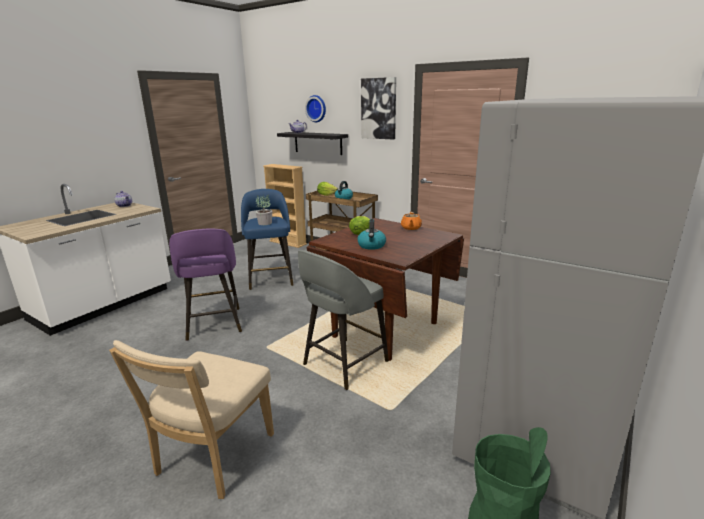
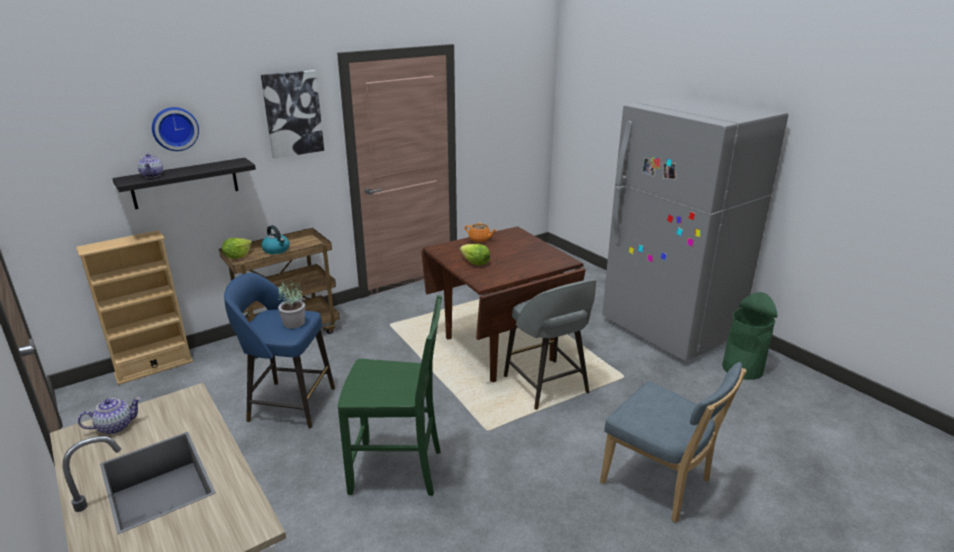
camera: 70 degrees left, 5 degrees up
(212, 458) = (660, 484): beige chair -> blue chair
(214, 324) = (398, 471): purple stool -> green chair
(371, 246) = (520, 265): kettle -> none

